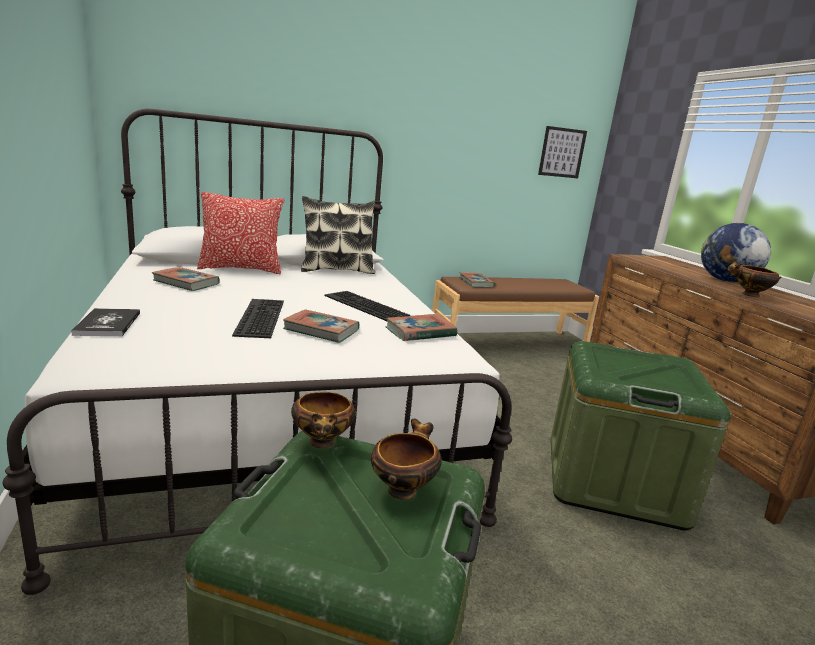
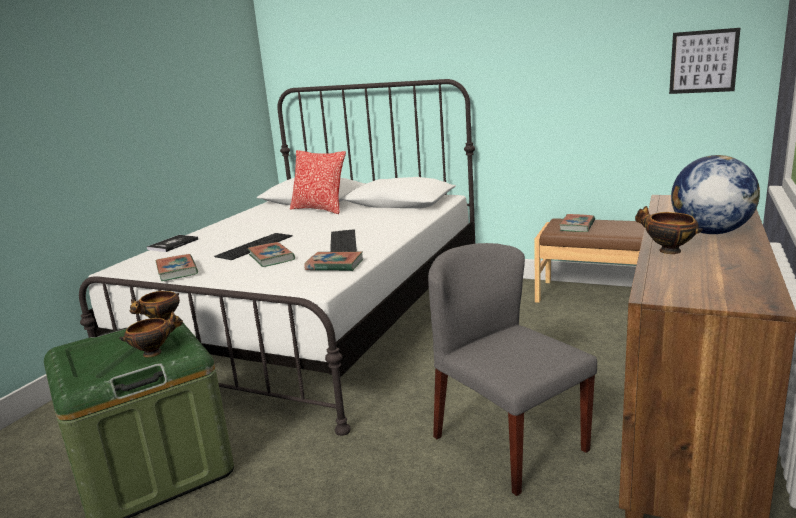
camera: 45 degrees right, 0 degrees up
(186, 282) = (262, 219): book -> book (177, 271)
(336, 270) = (392, 211): pillow -> none
(613, 480) = (508, 443): green storage box -> grey chair

